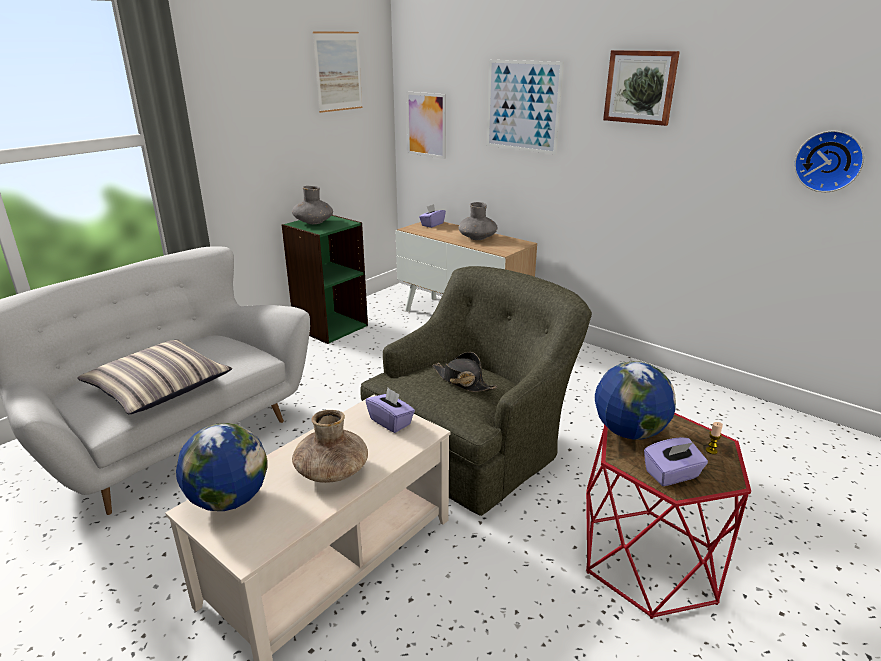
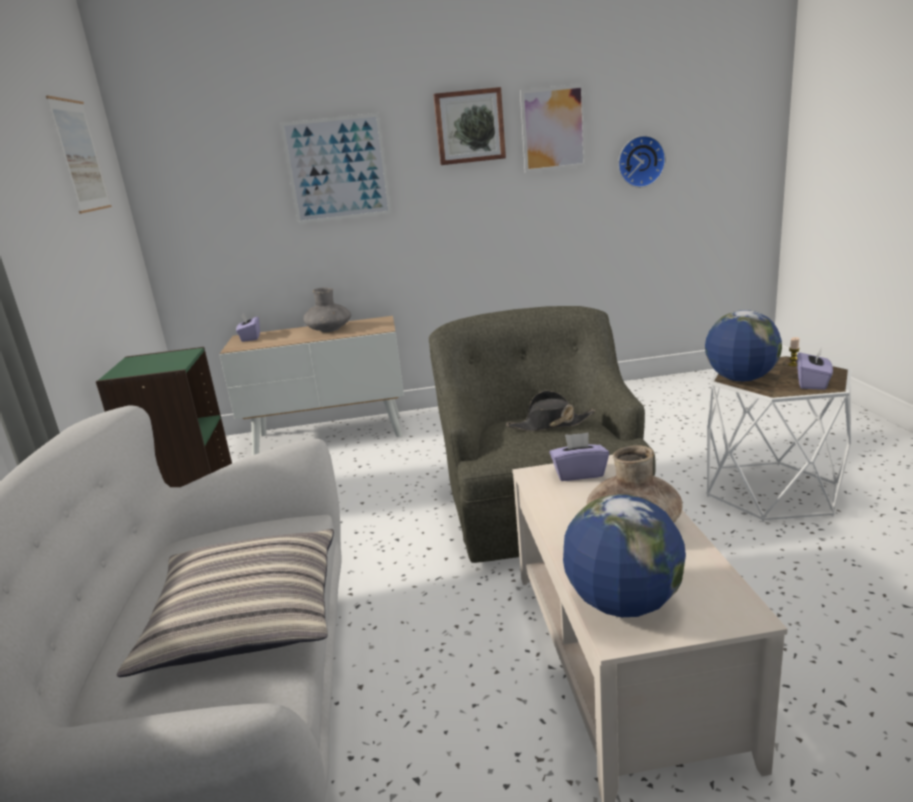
camera: 45 degrees left, 5 degrees down
(313, 222) = (138, 365): grey vase -> none
(426, 125) = (196, 219): picture -> picture (553, 129)
(649, 561) = (771, 491): red side table -> white side table

